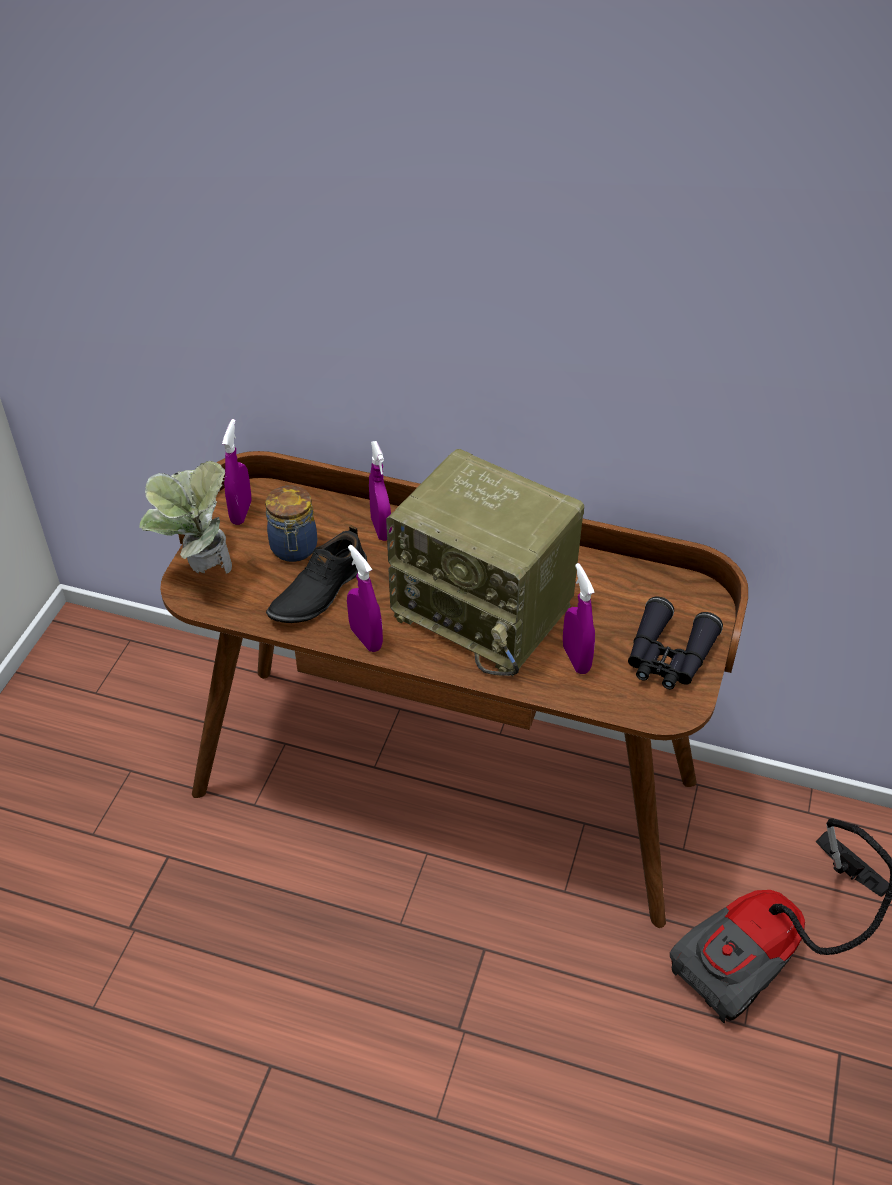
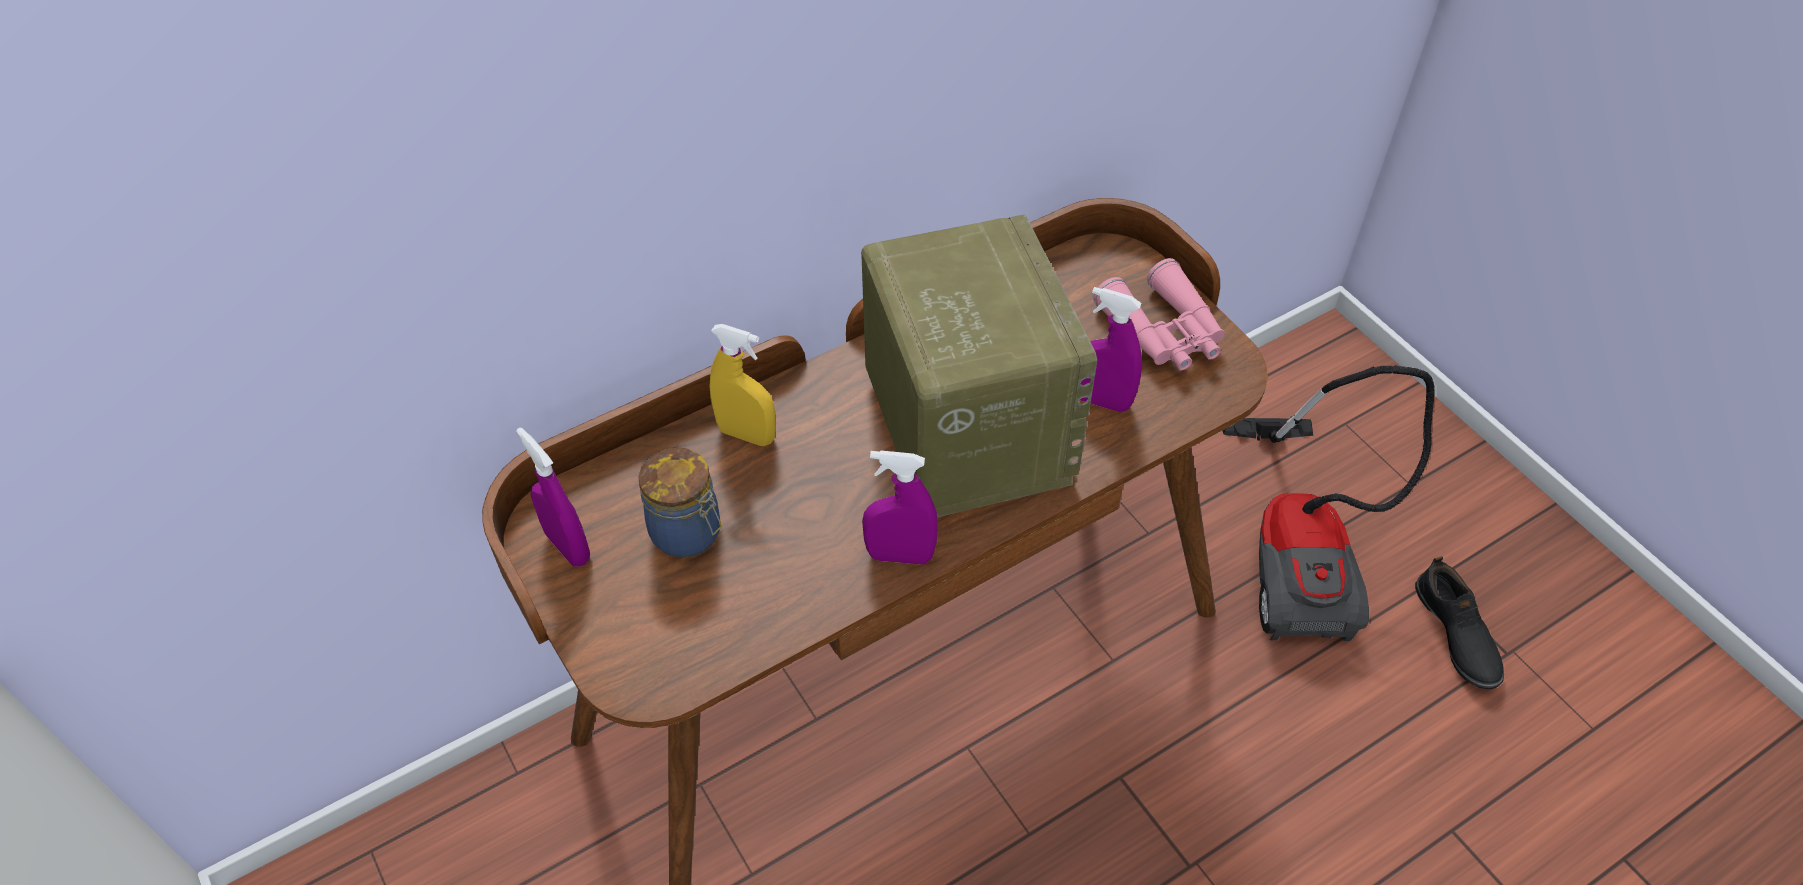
camera: 50 degrees left, 5 degrees up
(200, 571) = (622, 650): potted plant -> none
(318, 591) = (781, 553): black shoe -> black shoe (1455, 635)
(381, 529) = (747, 434): purple spray bottle -> yellow spray bottle
(486, 610) = (964, 426): radio -> radio turned 90 degrees counterclockwise
(668, 657) = (1163, 332): black binoculars -> pink binoculars

